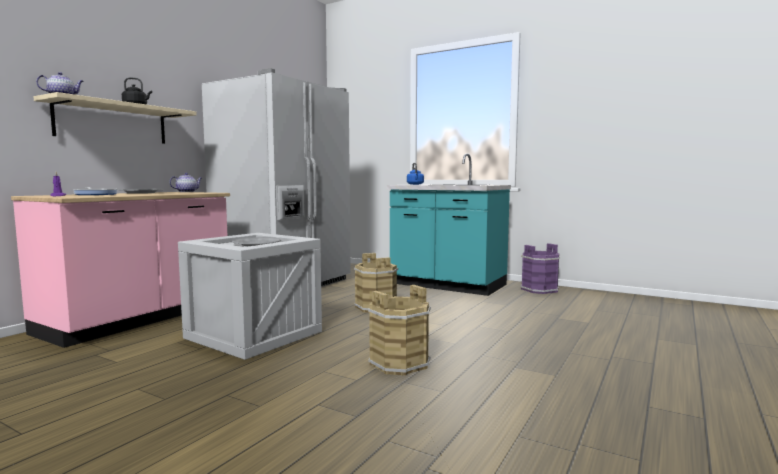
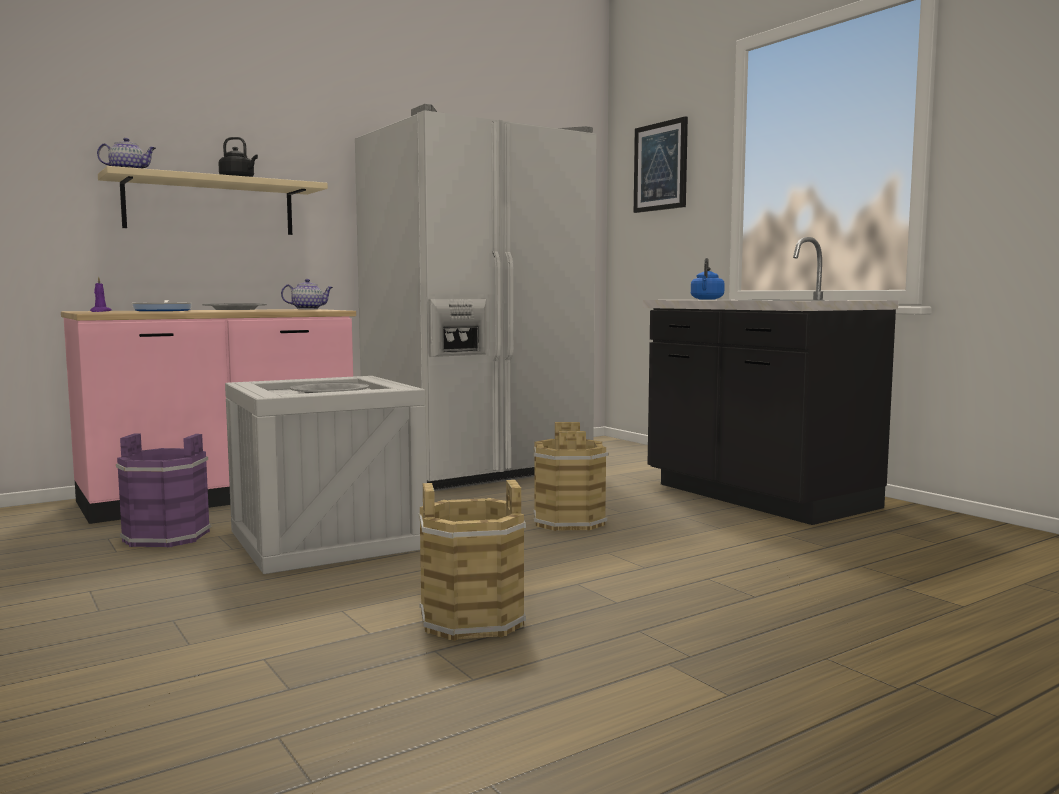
camera: 25 degrees right, 0 degrees up
(364, 111) = (661, 166): none -> picture
(447, 285) = (757, 497): turquoise counter -> black counter
(539, 289) = (945, 525): purple bucket -> purple bucket (167, 536)

